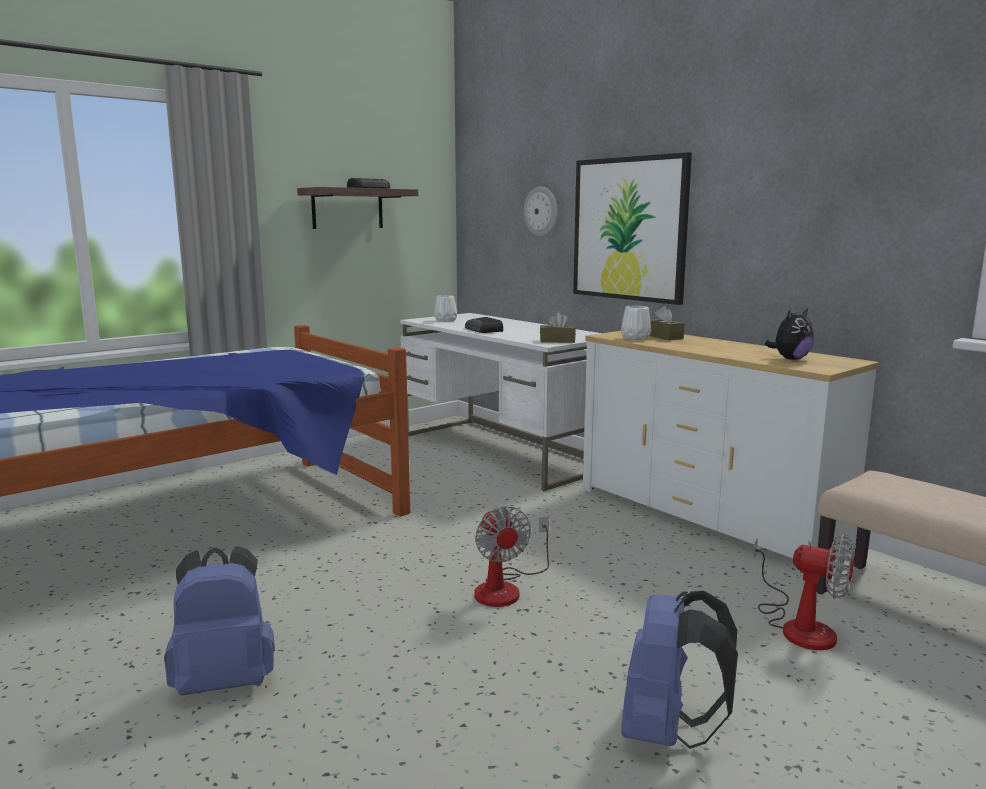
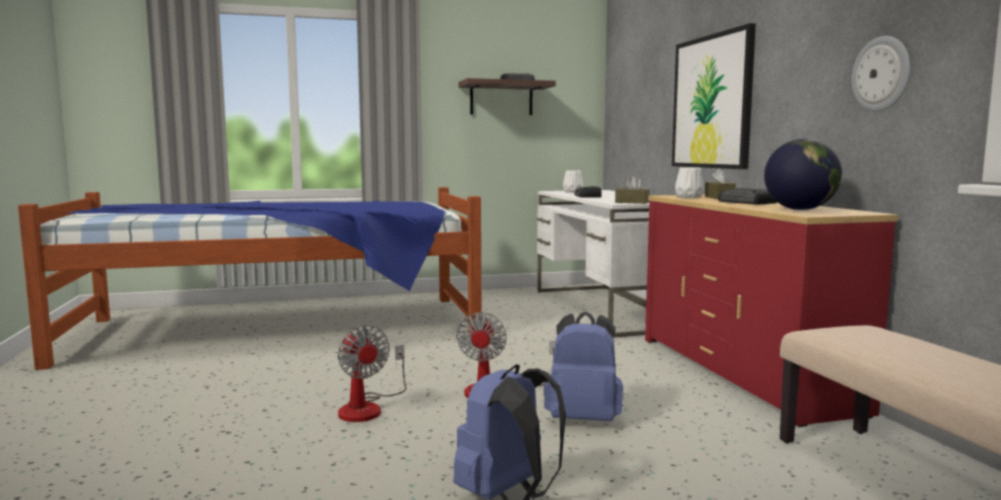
camera: 25 degrees right, 5 degrees down
(226, 681) = (248, 404): blue backpack -> blue backpack (583, 419)
(541, 211) = (655, 94): wall clock -> wall clock (881, 74)
(706, 515) = (743, 373): white dresser -> red dresser
(713, 347) = (747, 202): none -> radio
(790, 359) = (800, 209): plush toy -> globe
(799, 625) = (729, 459): fan -> fan (368, 407)

